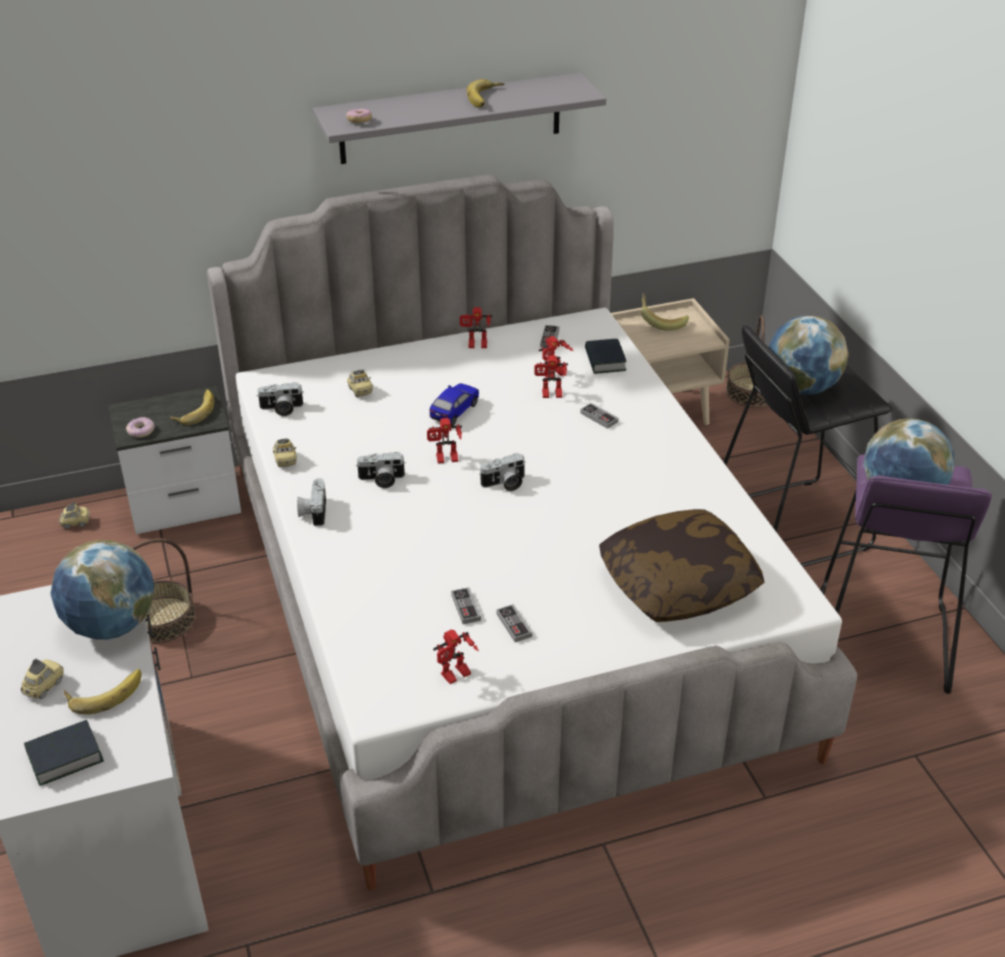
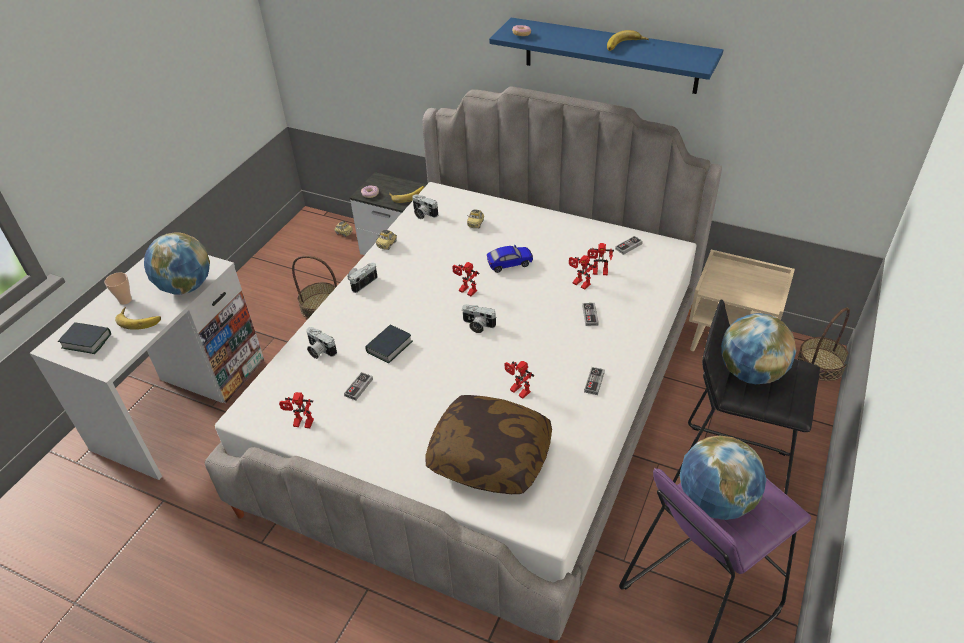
camera: 45 degrees right, 5 degrees up
(44, 686) = (125, 300): toy car -> cup
(381, 480) = (417, 284): camera -> camera (319, 351)
(451, 118) = (610, 55): grey shelf -> blue shelf
(476, 346) = (576, 229): toy robot -> toy robot (517, 391)
(514, 625) = (368, 415): game controller -> game controller (594, 382)
(605, 361) = (645, 279): book -> book (389, 347)
(661, 321) = (751, 274): banana -> none

